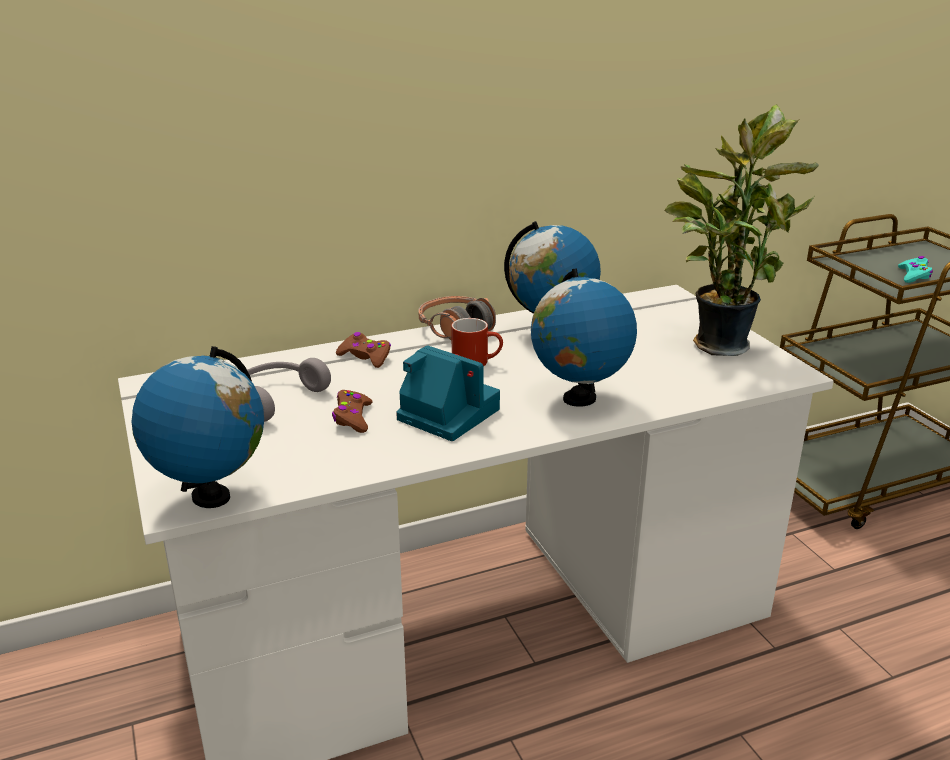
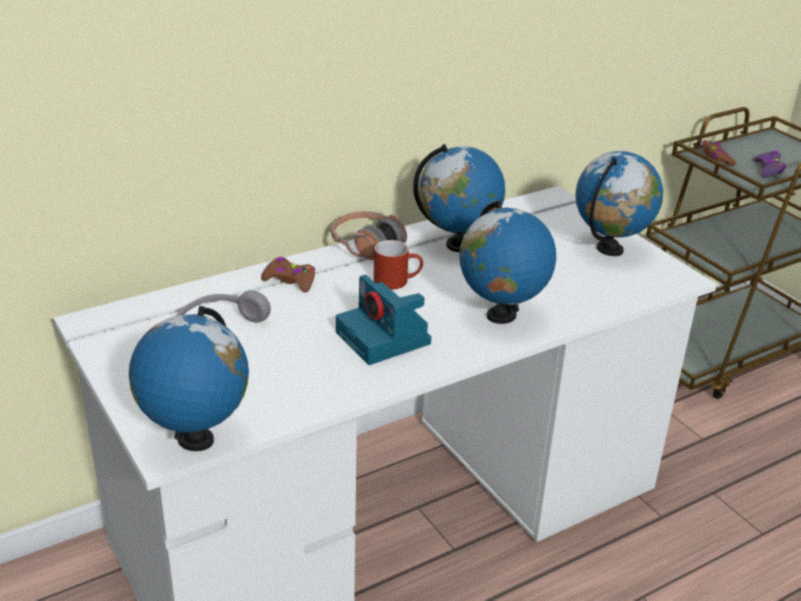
camera: 10 degrees left, 5 degrees up
(352, 418) = (299, 348): brown game controller -> brown game controller (716, 158)
(446, 414) = (385, 339): camera -> camera turned 150 degrees counterclockwise
(717, 343) = (610, 250): potted plant -> globe
(914, 276) = (768, 169): turquoise game controller -> purple game controller

